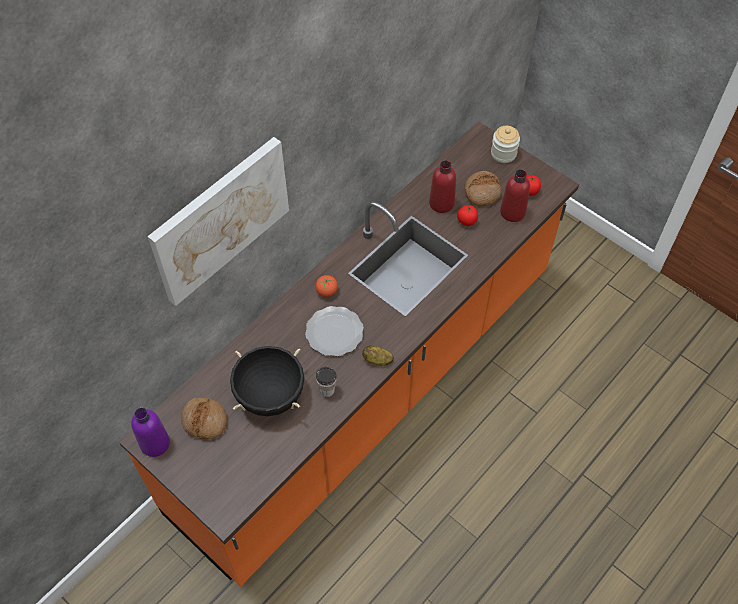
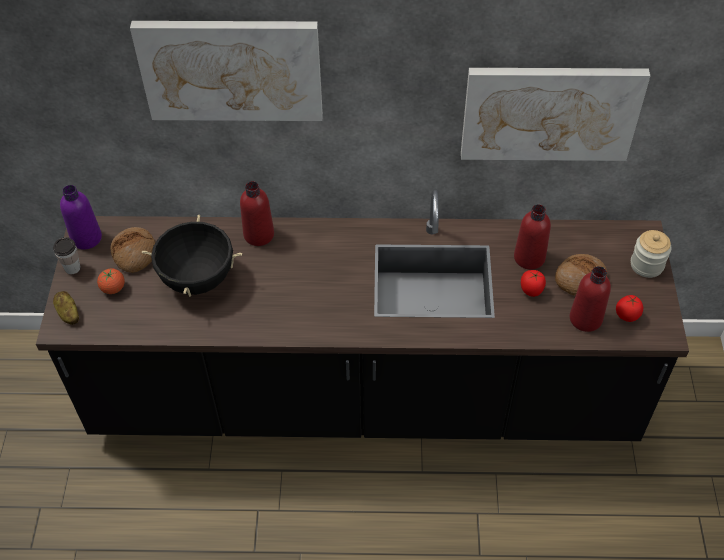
camera: 50 degrees right, 5 degrees down
(269, 332) = (259, 235): none -> red bottle
(327, 291) = (340, 243): tomato -> tomato (113, 288)
(327, 390) = (240, 313): cup -> cup (72, 268)
(333, 332) = (303, 277): plate -> none
(369, 390) = (363, 396): orange counter -> black counter
(377, 360) = (306, 328): potato -> potato (68, 314)
(412, 94) = (550, 112): none -> picture

